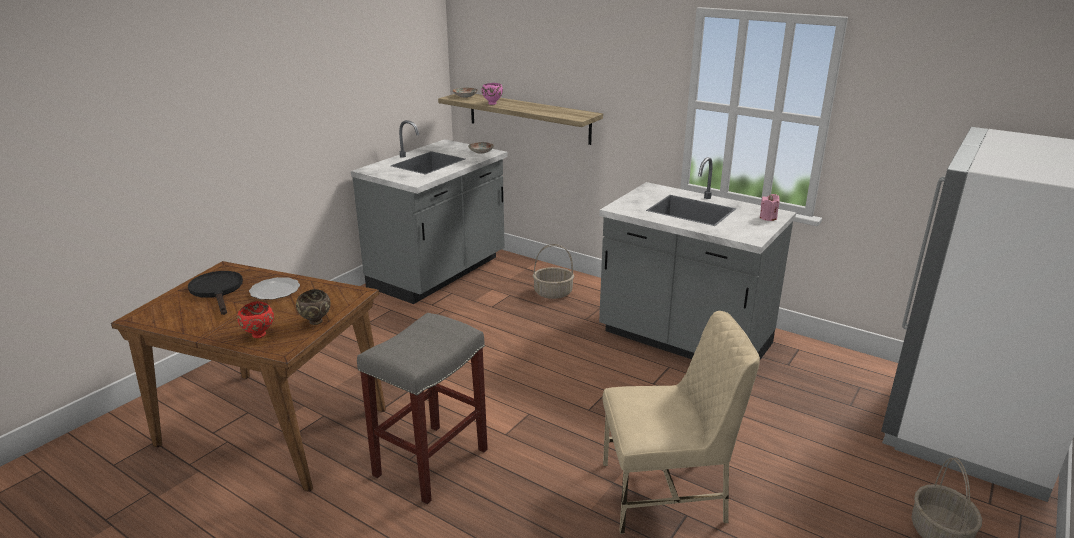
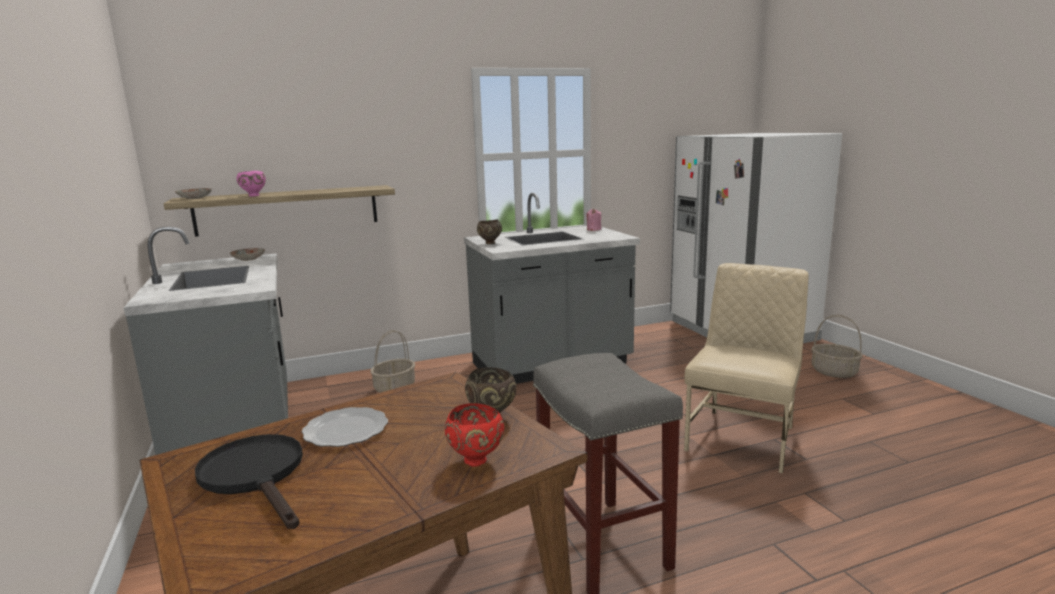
camera: 55 degrees left, 10 degrees down
(218, 291) = (257, 476): black frying pan -> black frying pan turned 45 degrees clockwise
(634, 197) = (489, 243): none -> brown bowl

